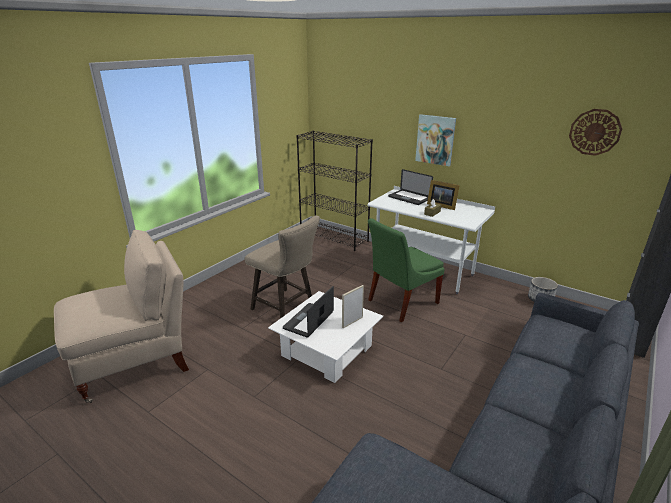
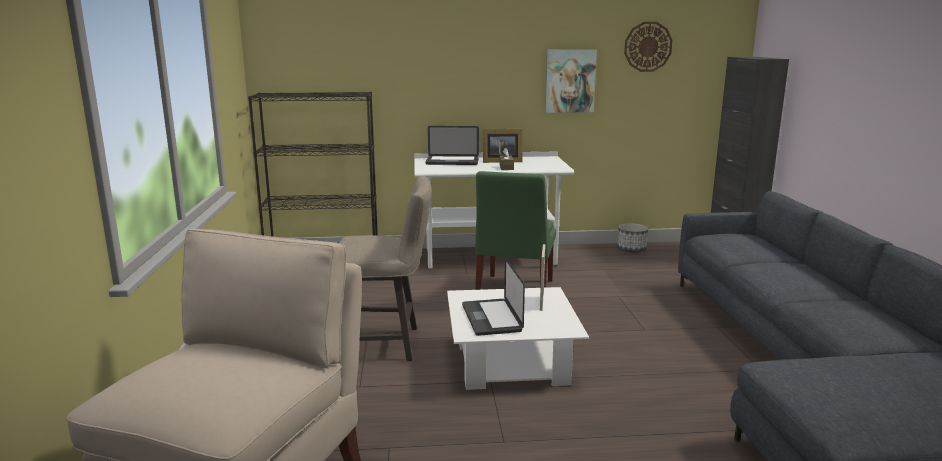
camera: 40 degrees left, 10 degrees down
(435, 140) = (467, 79): picture -> picture (570, 81)

